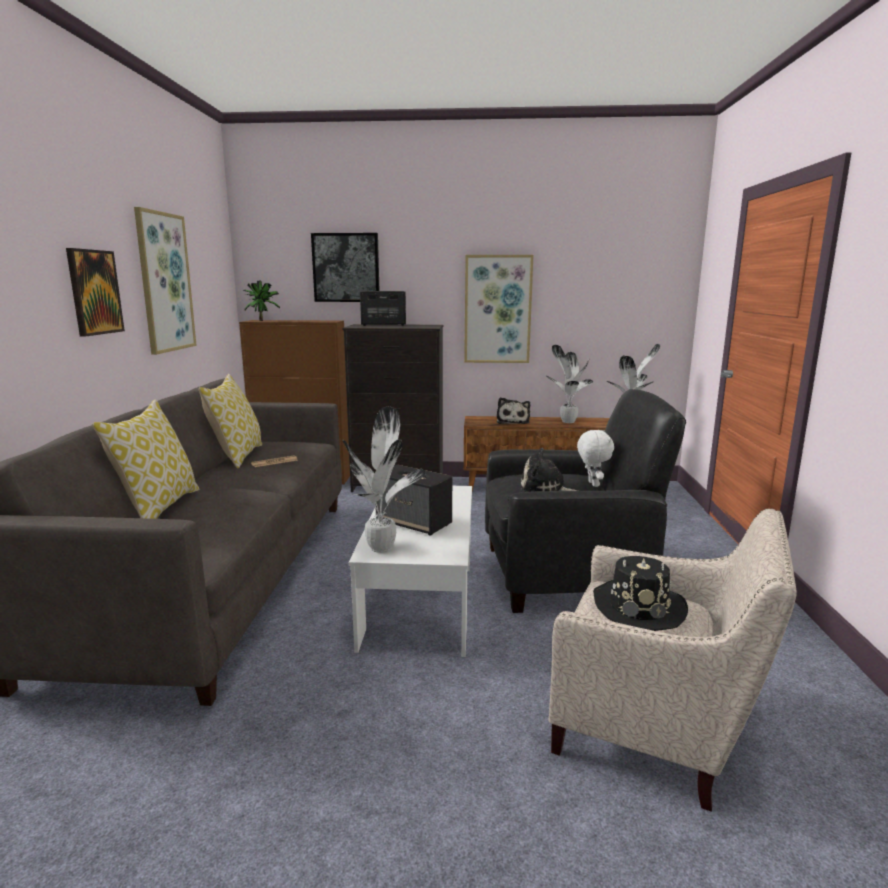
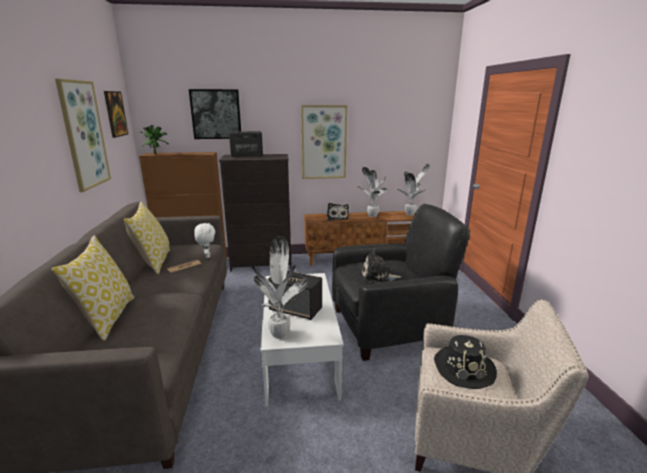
camera: 10 degrees left, 5 degrees up
(94, 292) = (32, 152): picture -> picture (115, 114)
(592, 484) = (404, 268): white plush toy -> white plush toy (207, 256)

